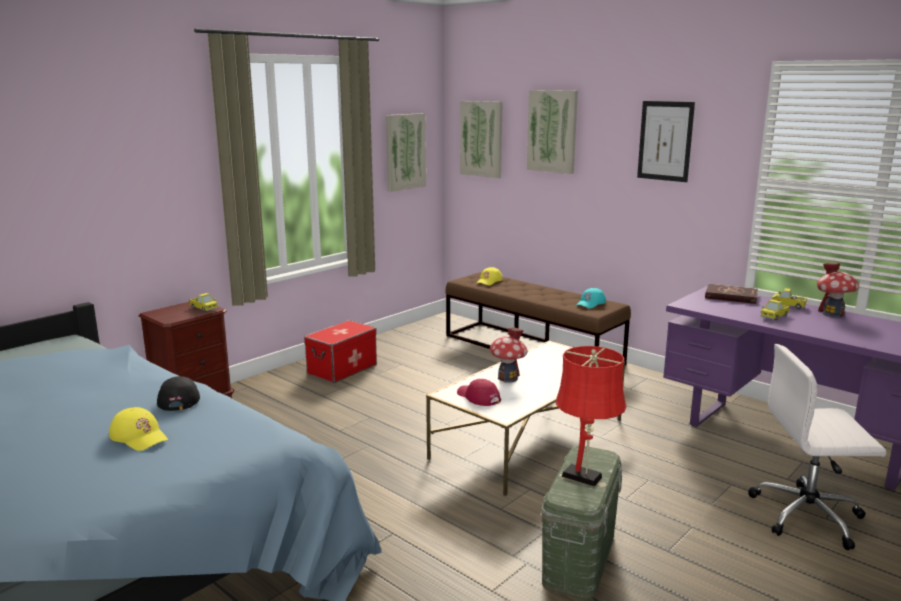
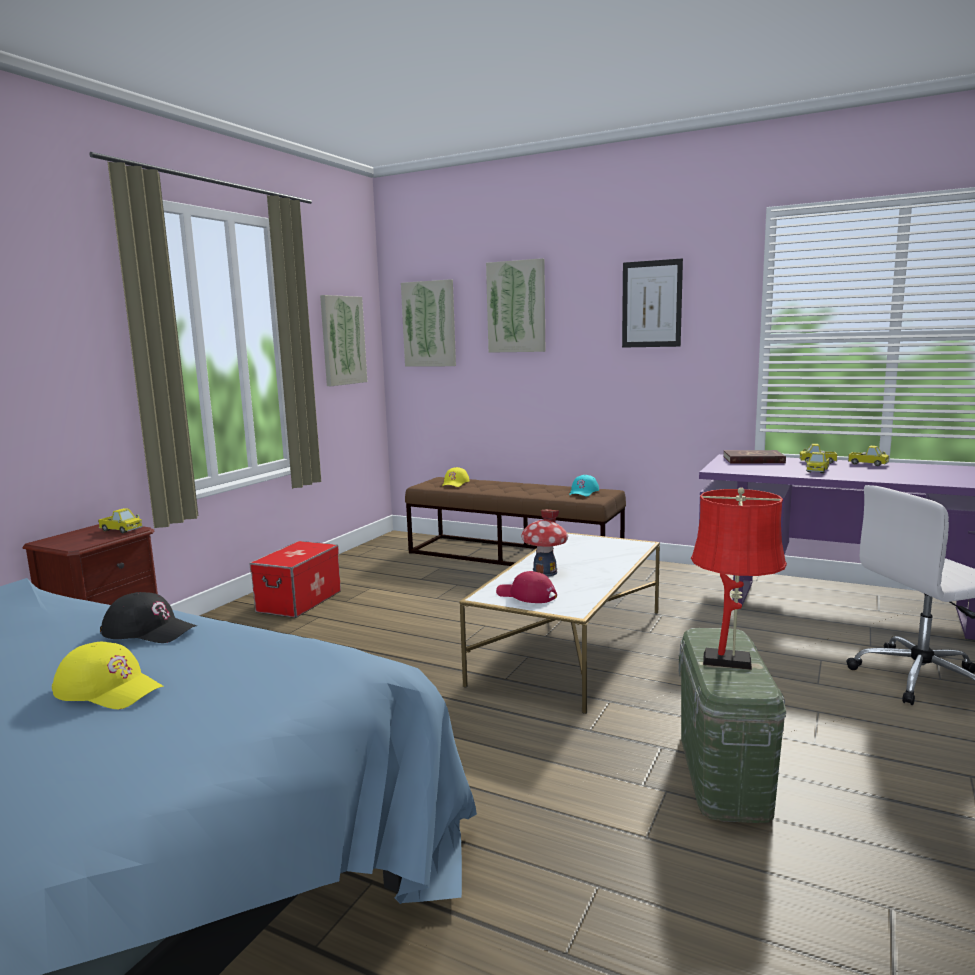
camera: 15 degrees left, 5 degrees down
(179, 399) = (150, 630): black cap -> black cap turned 135 degrees clockwise
(833, 314) = (867, 464): toy house -> toy truck

